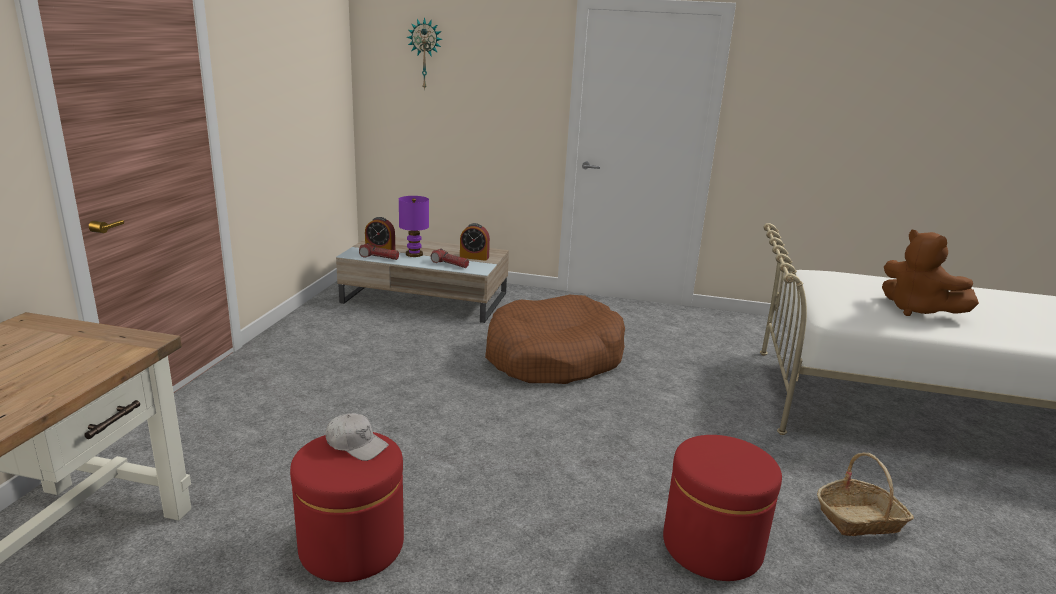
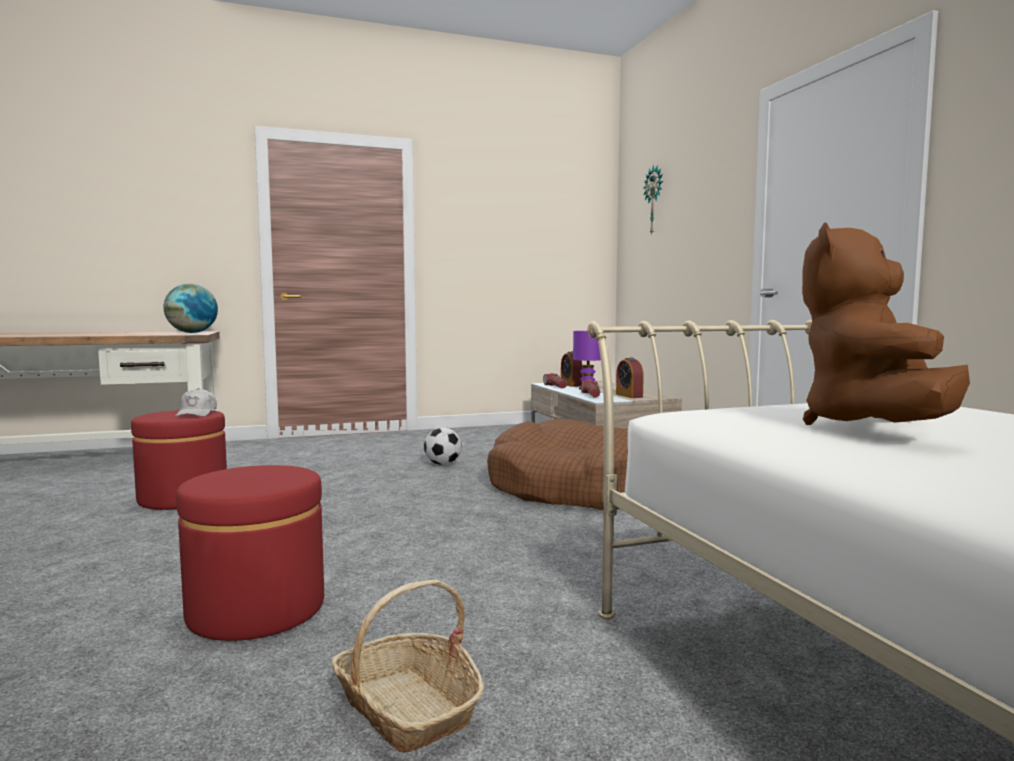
camera: 60 degrees right, 15 degrees down
(79, 336) = (192, 332): none -> globe
(412, 378) = (443, 464): none -> football

